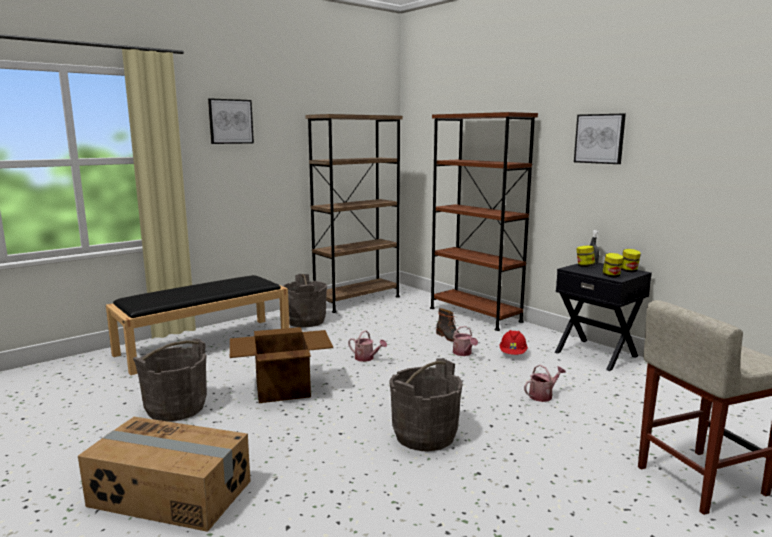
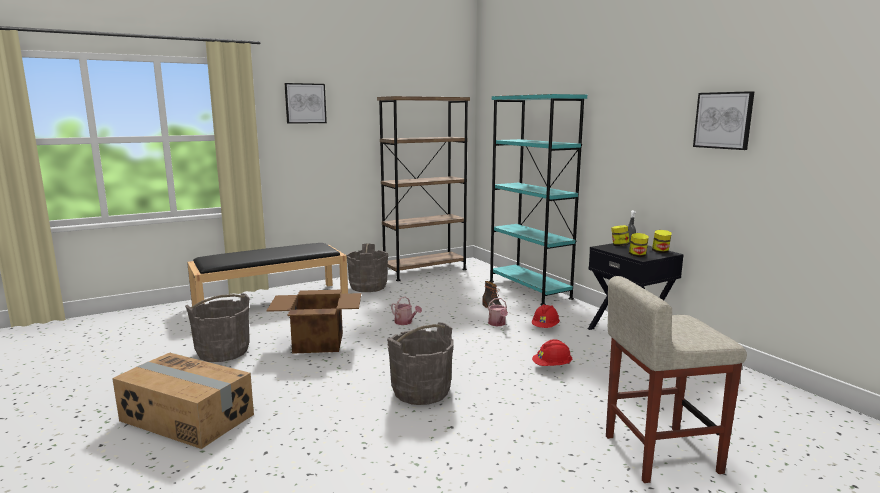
camera: 10 degrees right, 0 degrees up
(475, 314) = (529, 290): brown bookcase -> turquoise bookcase
(543, 395) = (552, 366): watering can -> red hard hat
(599, 138) = (640, 120): picture -> picture (723, 120)

